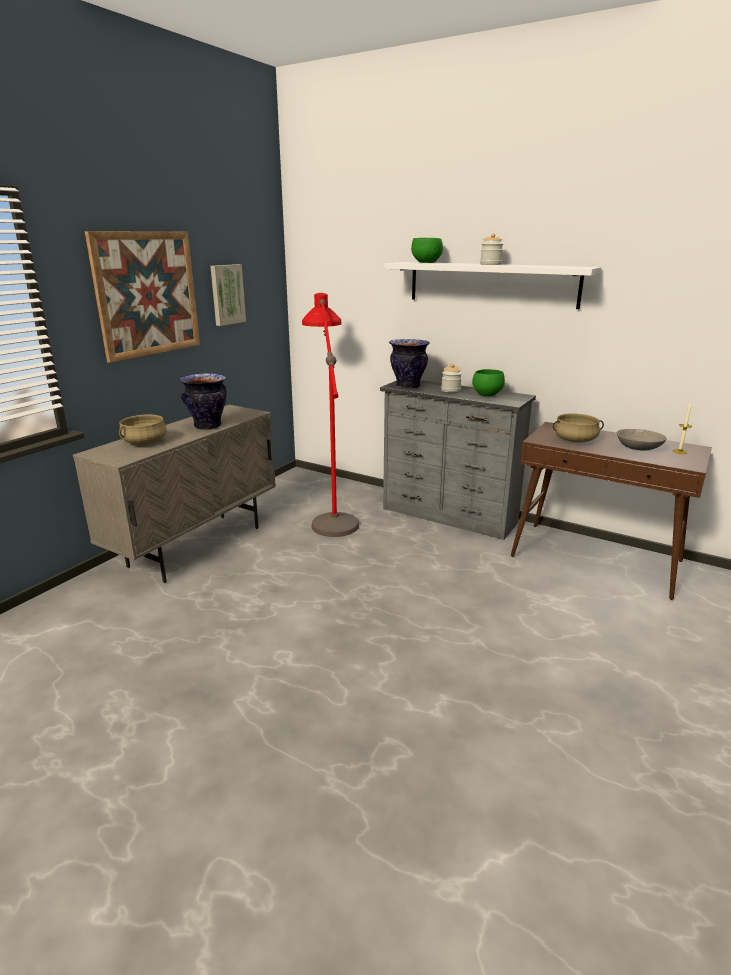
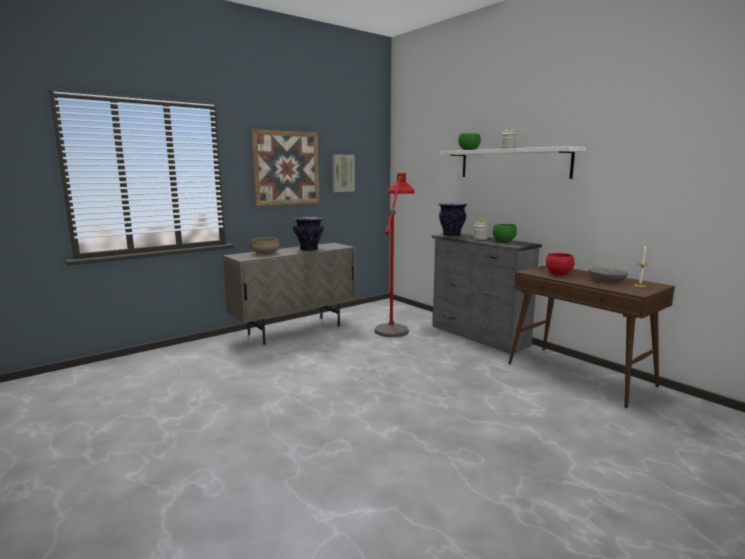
camera: 20 degrees right, 10 degrees down
(575, 440) = (558, 274): beige cooking pot -> red bowl

